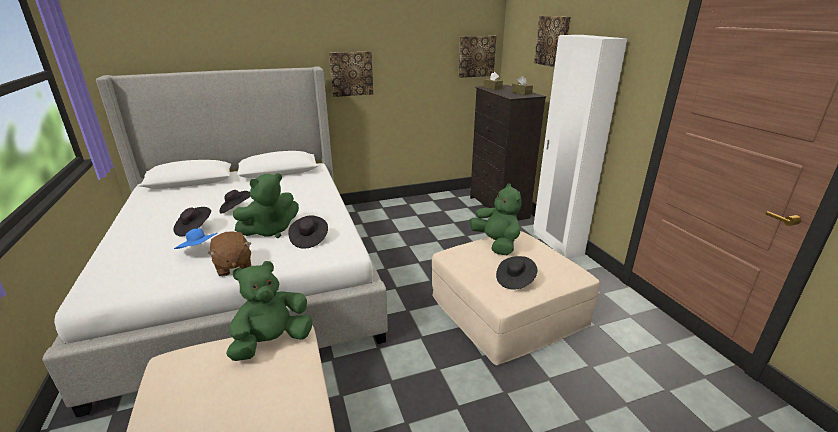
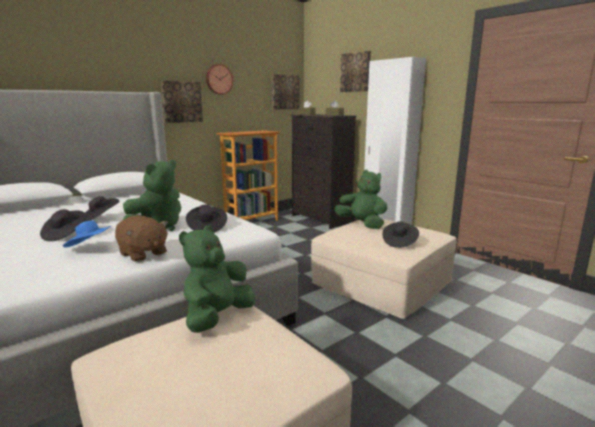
camera: 20 degrees left, 10 degrees down
(394, 46) = (218, 79): none -> wall clock
(422, 201) = (251, 222): none -> bookcase

